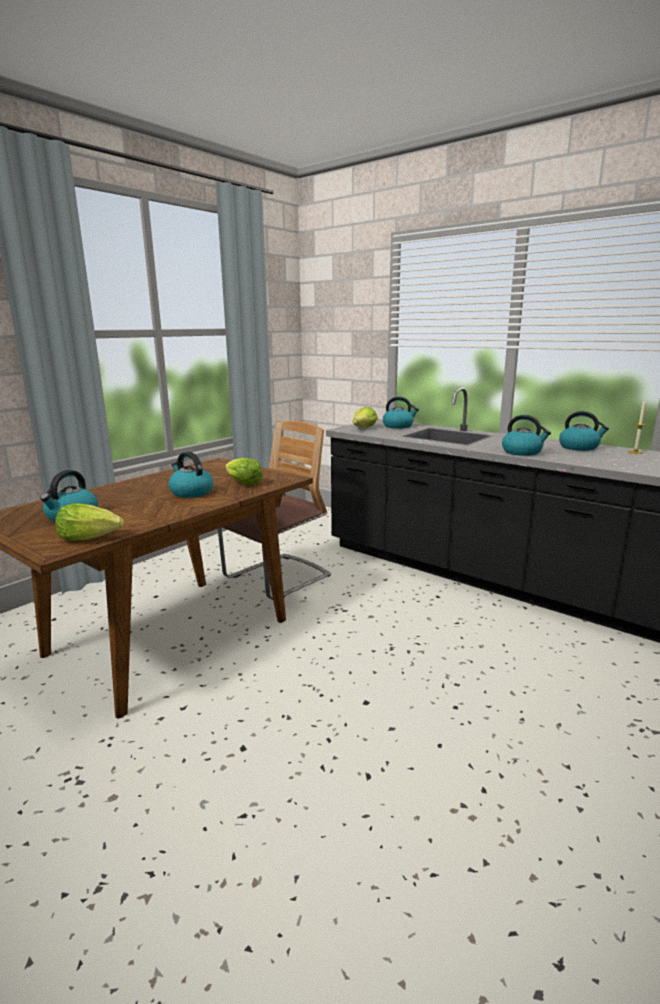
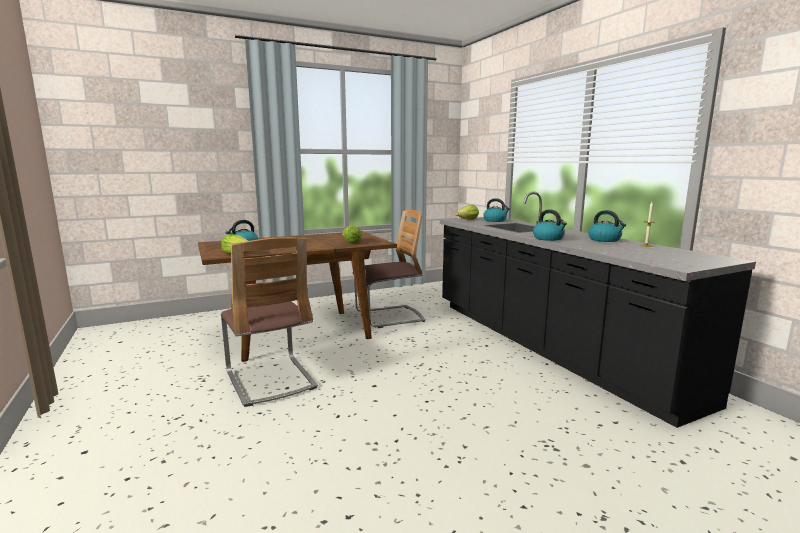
camera: 25 degrees right, 5 degrees down
(191, 492) = (316, 243): kettle -> none
(202, 741) = (270, 380): none -> chair

